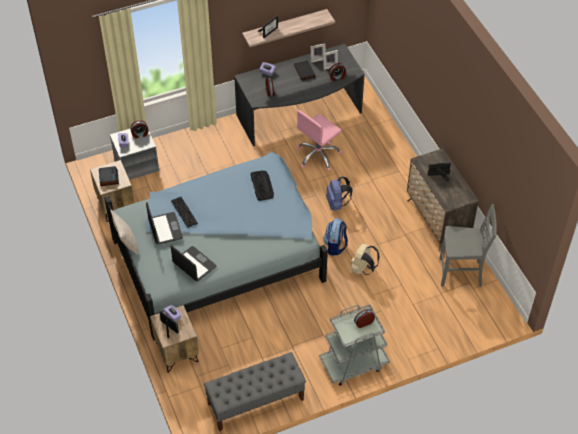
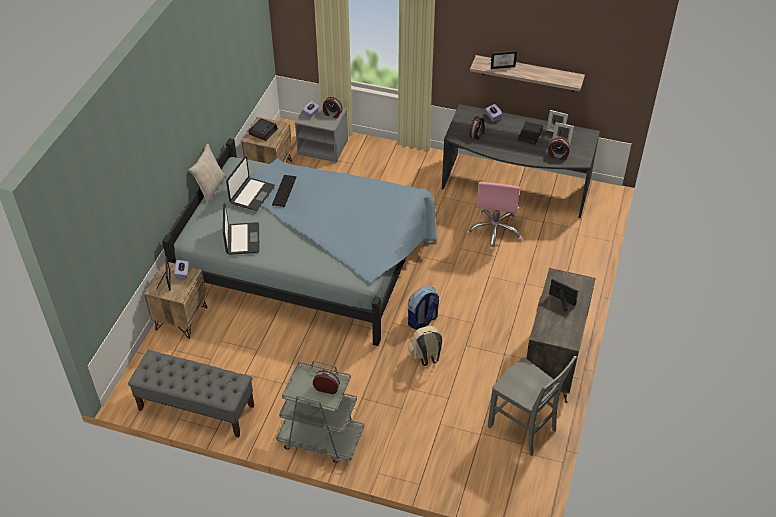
camera: 40 degrees right, 5 degrees down
(262, 185) = (378, 209): keyboard -> none
(318, 155) = (495, 231): pink office chair -> pink office chair turned 75 degrees counterclockwise
(337, 203) = (466, 284): blue backpack -> none

